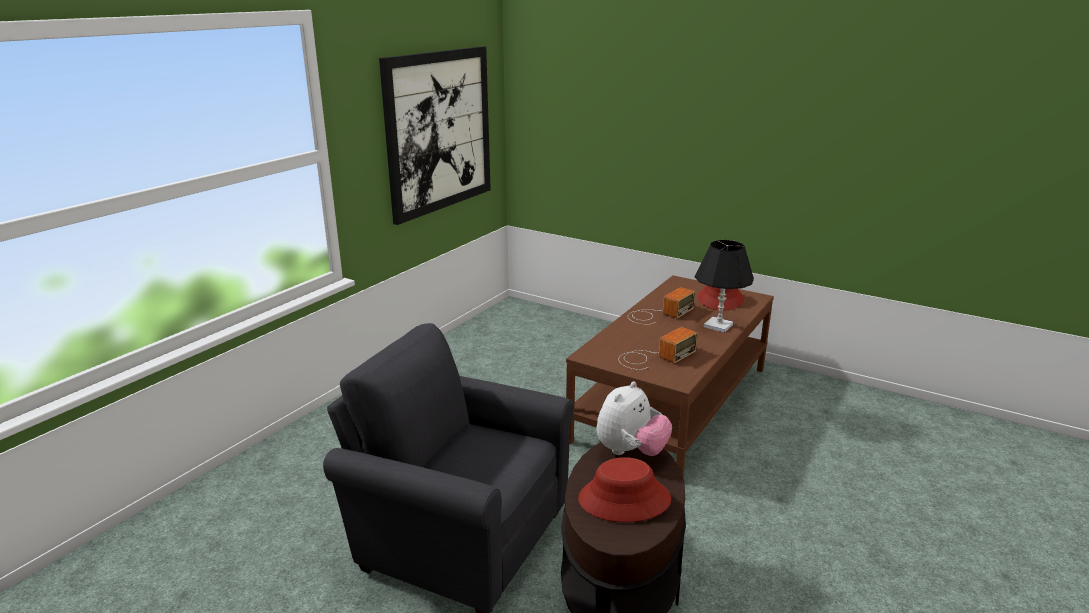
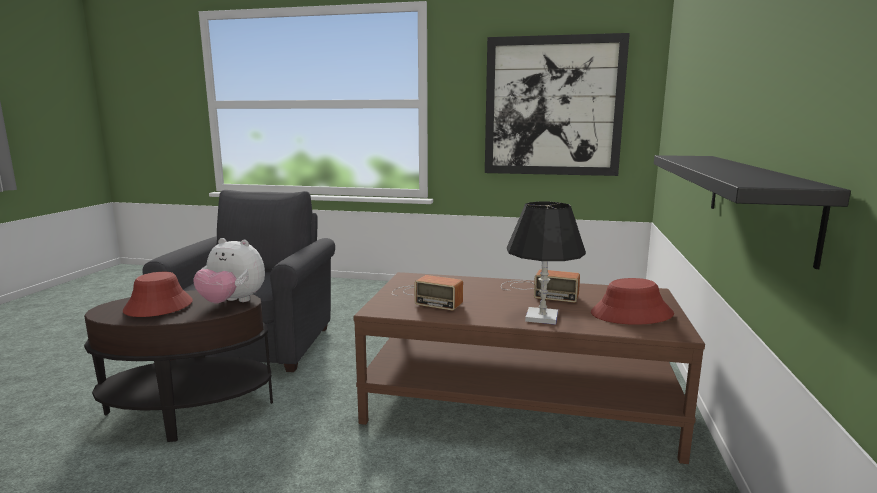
camera: 70 degrees right, 10 degrees down
(775, 204) = (757, 199): none -> black shelf

